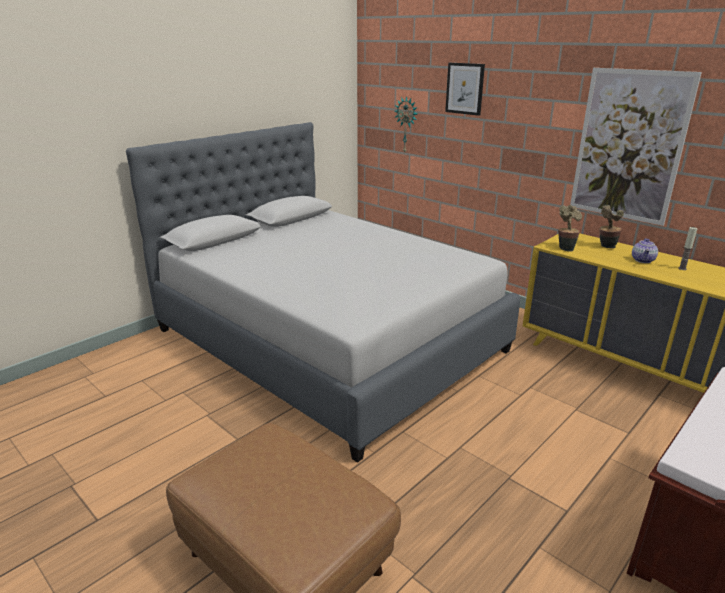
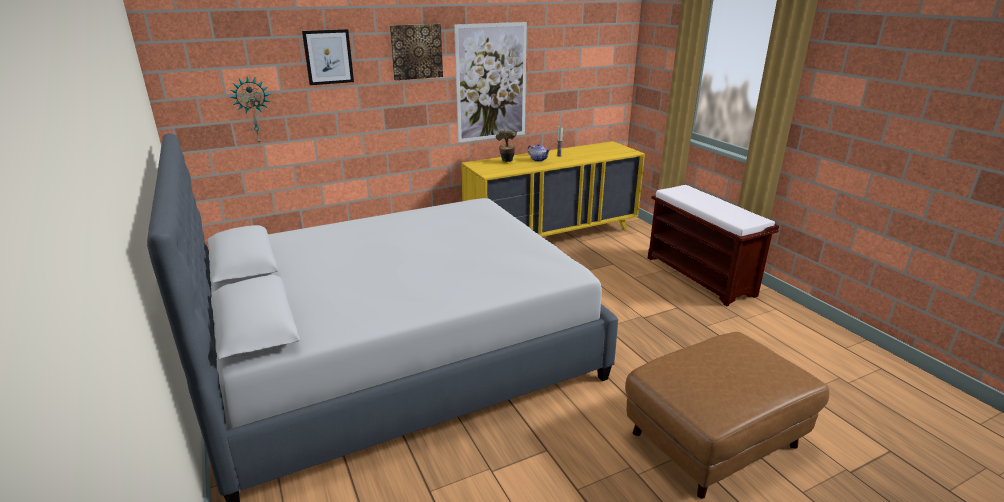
camera: 70 degrees left, 0 degrees up
(544, 94) = (416, 51): none -> picture
(565, 248) = (498, 171): potted plant -> none

